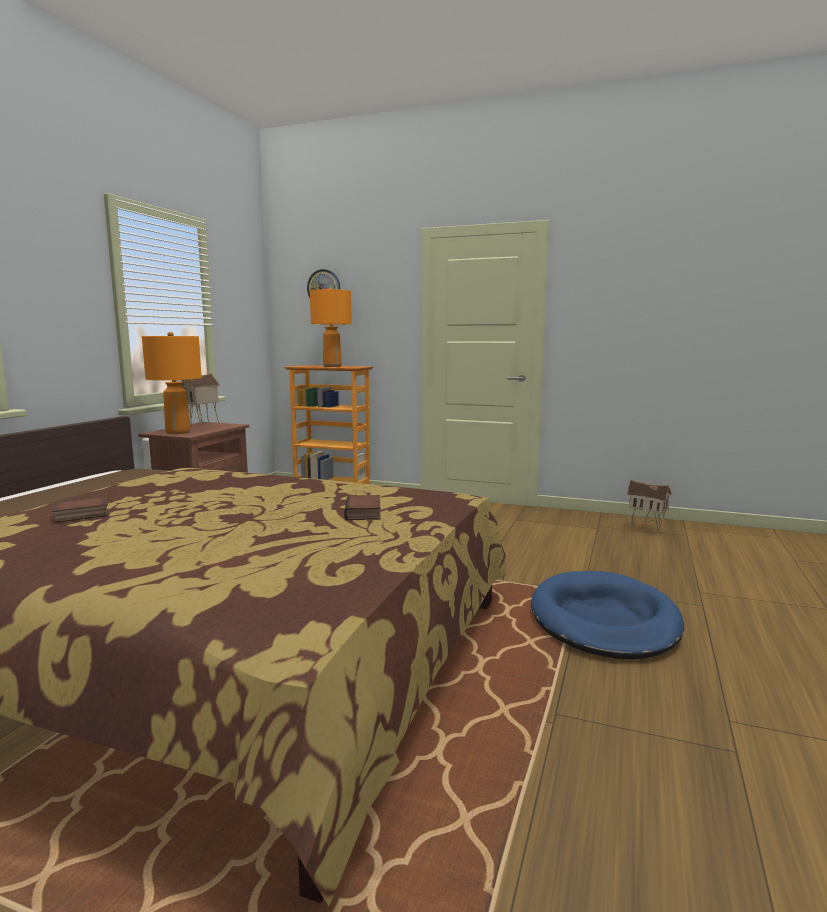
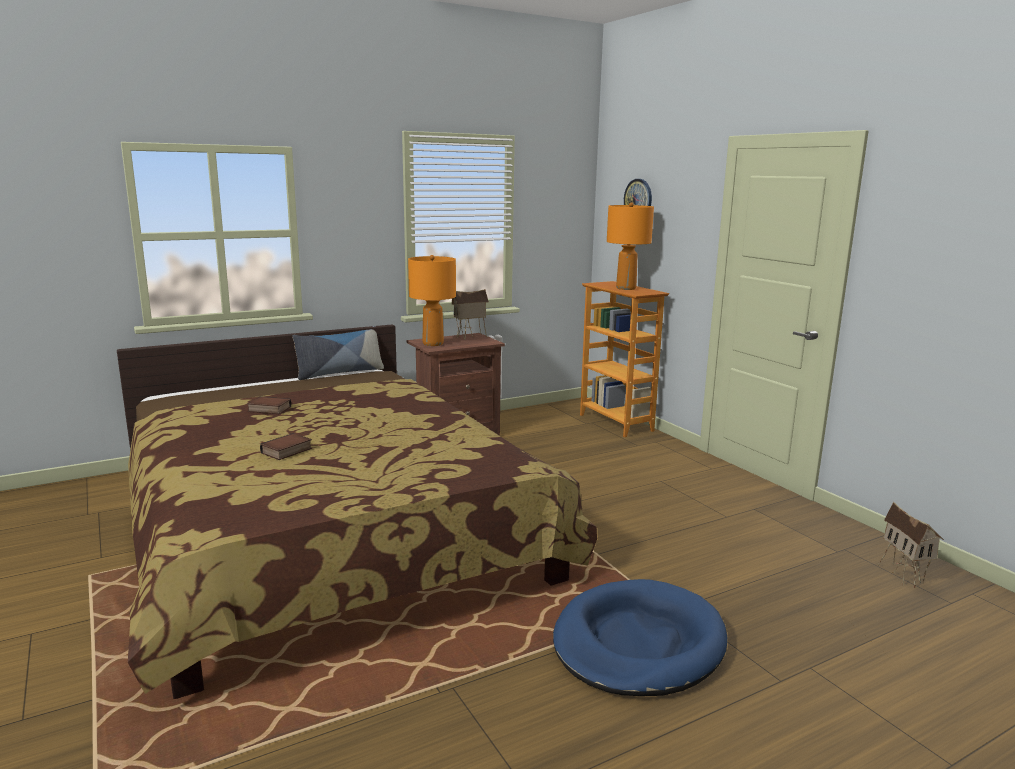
camera: 40 degrees right, 5 degrees up
(79, 478) = (339, 373): none -> pillow
(364, 513) = (413, 460): book -> book (287, 451)

